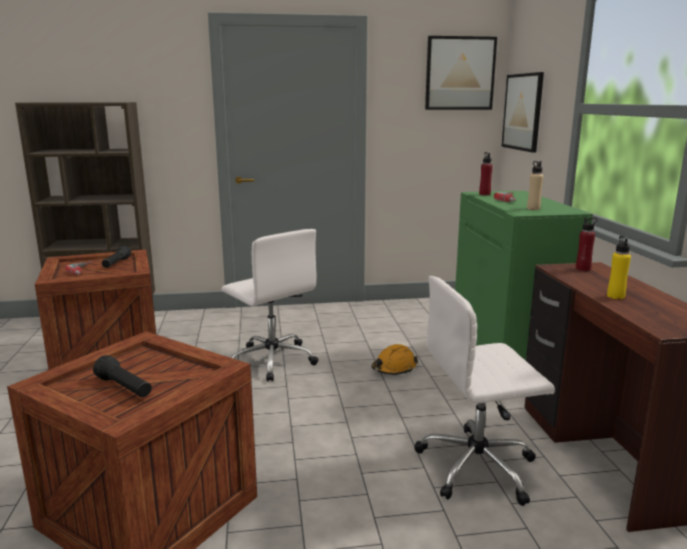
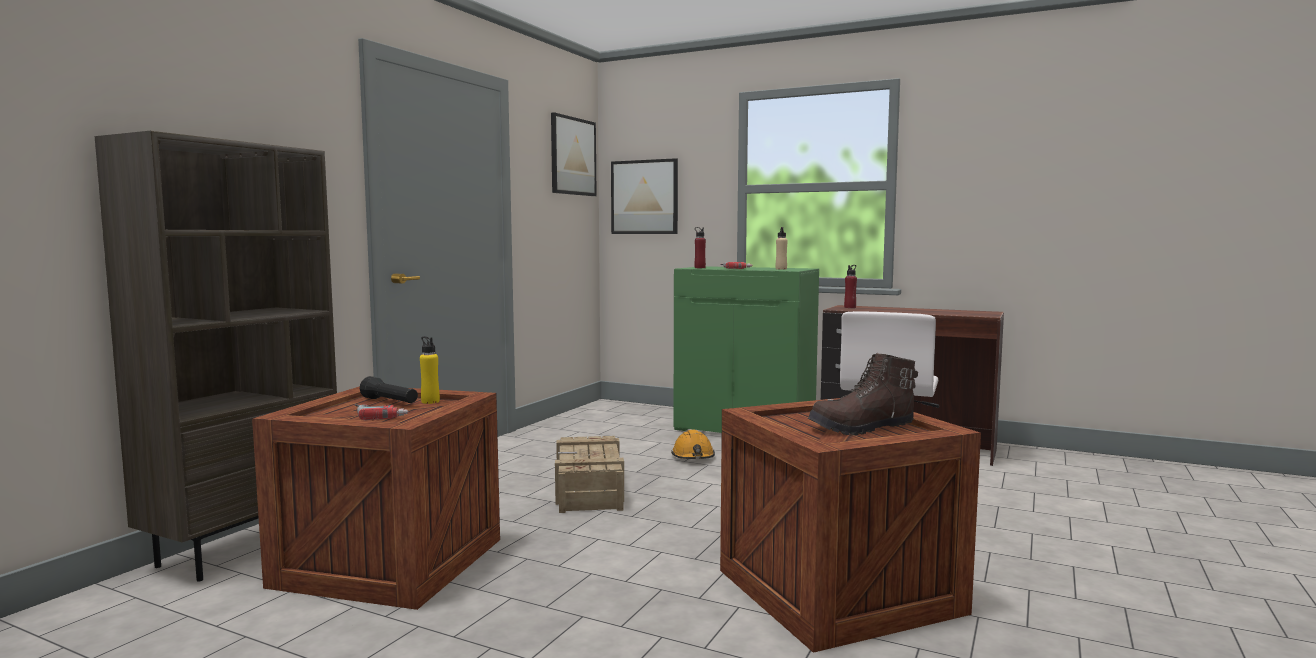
camera: 55 degrees left, 10 degrees down
(124, 388) = (862, 429): black flashlight -> brown boot
(272, 360) = (588, 490): white office chair -> crate
(615, 296) = (917, 311): yellow bottle -> yellow bottle (430, 401)

